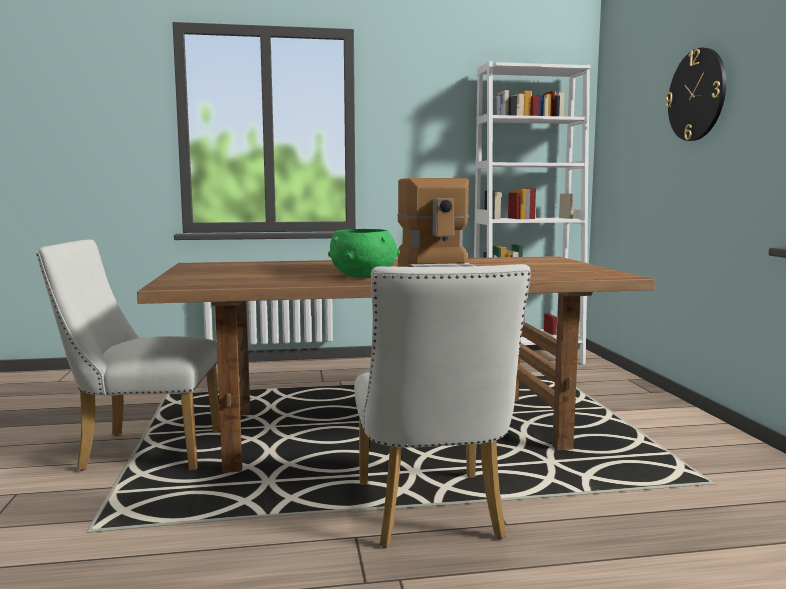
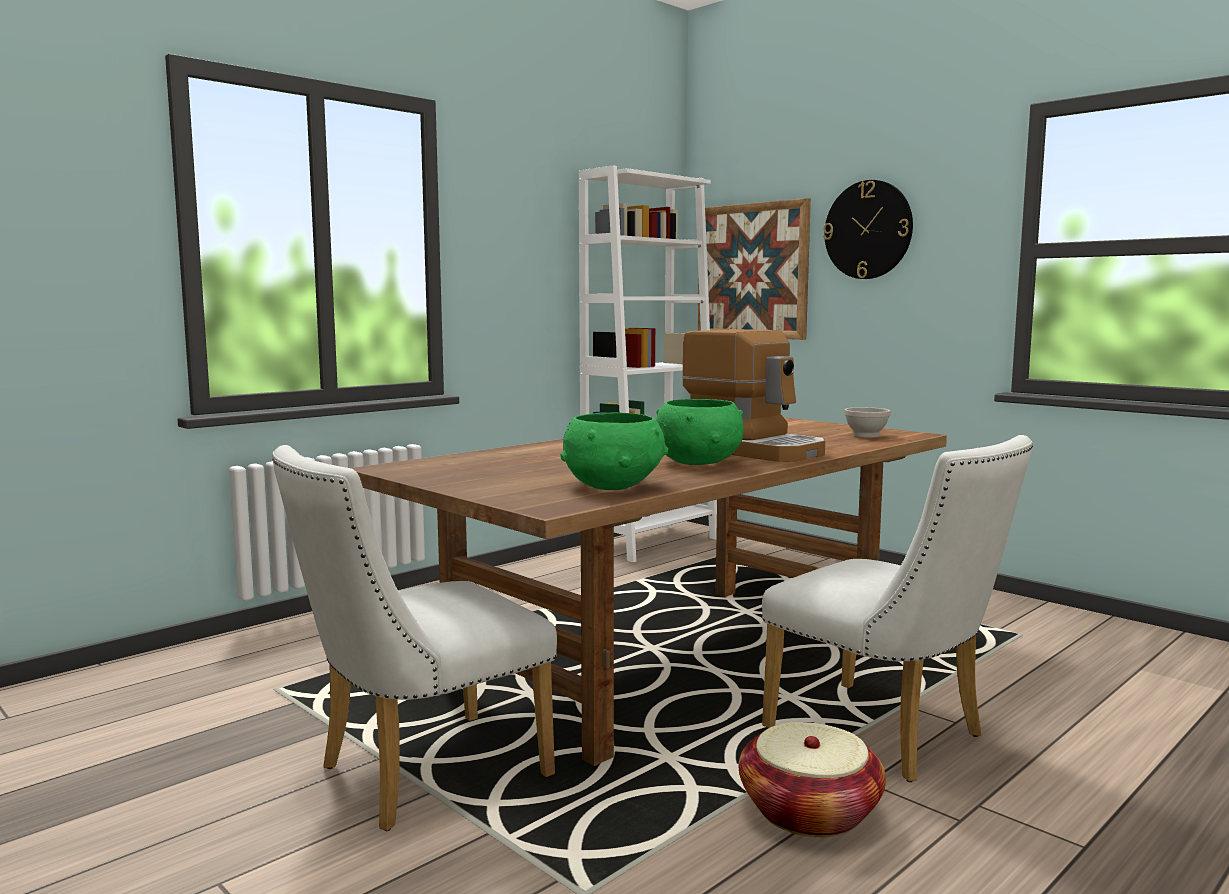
camera: 35 degrees left, 0 degrees up
(250, 281) = (613, 486): none -> green bowl
(282, 539) = (809, 812): none -> basket
(574, 274) = (866, 435): none -> white bowl
(627, 140) = (752, 271): none -> picture

